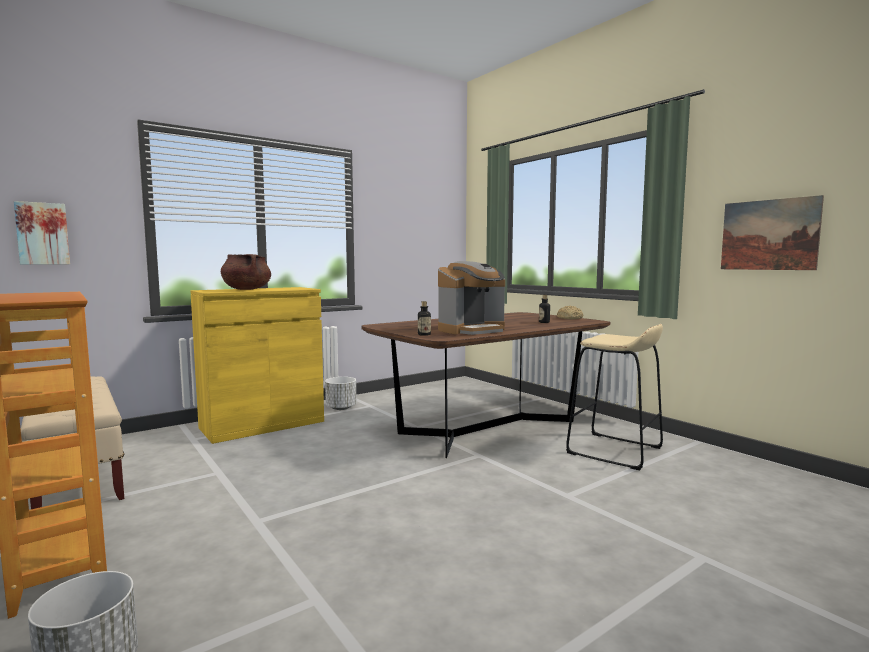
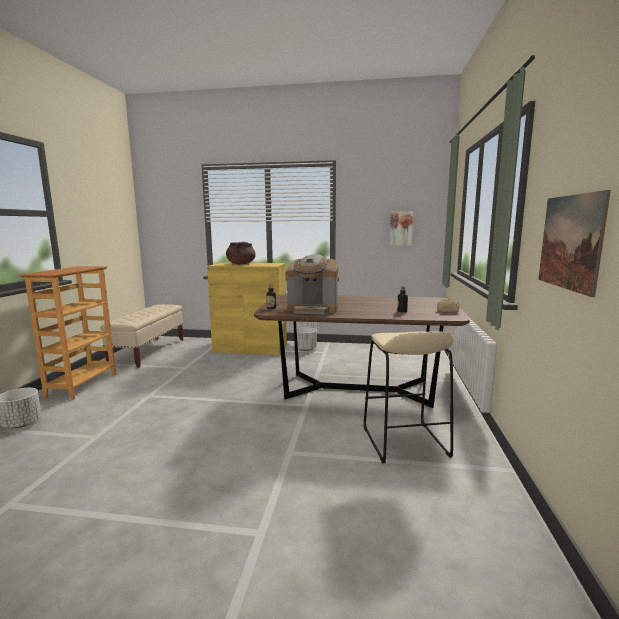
camera: 45 degrees right, 5 degrees up
(42, 233) = (162, 231): picture -> picture (401, 228)

